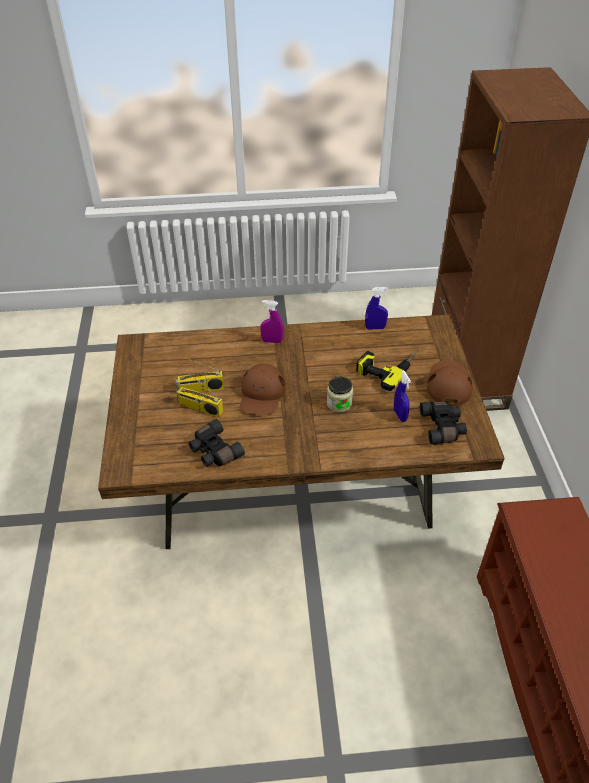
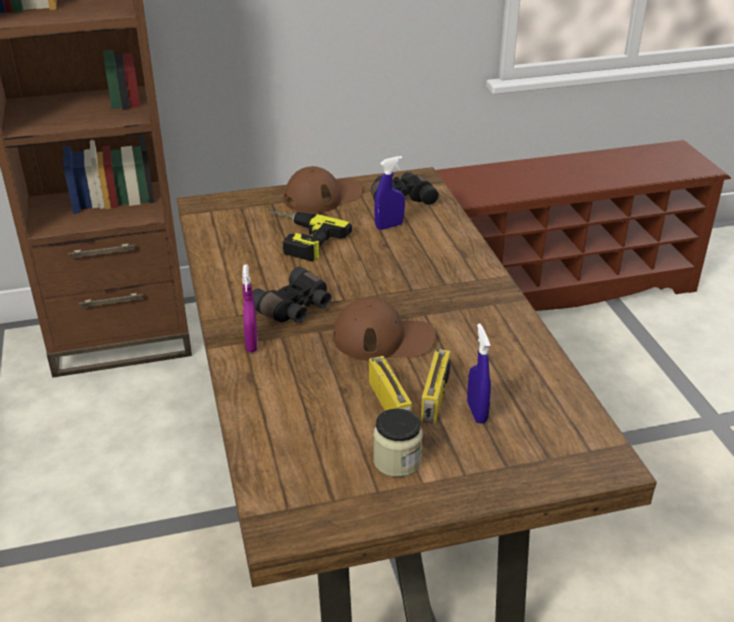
camera: 100 degrees left, 10 degrees down
(214, 451) = (519, 368): black binoculars -> black binoculars (295, 308)
(339, 403) = (382, 270): jar -> jar (397, 460)
(375, 328) = (210, 251): blue spray bottle -> blue spray bottle (477, 412)
(448, 384) = (323, 196): brown cap -> brown cap turned 150 degrees clockwise

